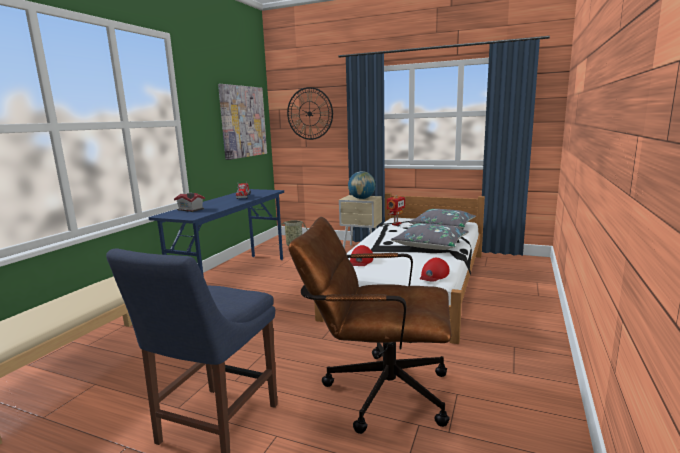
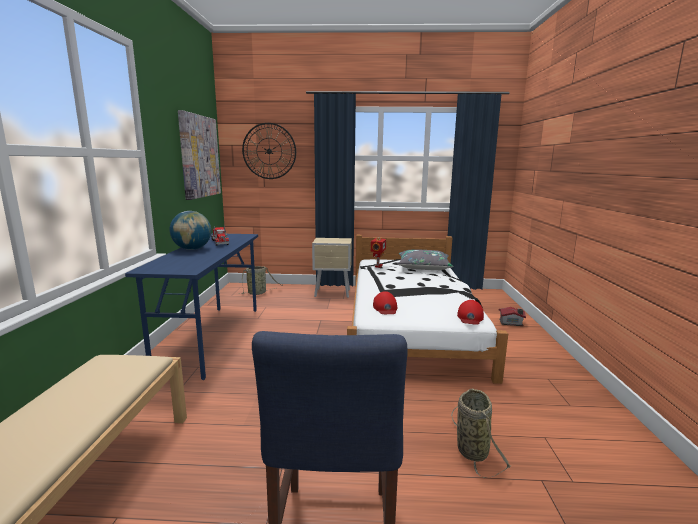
camera: 20 degrees left, 0 degrees up
(190, 209) = (173, 261): toy house -> toy house (511, 323)
(362, 198) = (335, 241): globe -> globe (192, 249)
(376, 390) = (471, 449): brown office chair -> basket
(430, 245) = (433, 286): grey pillow -> none

